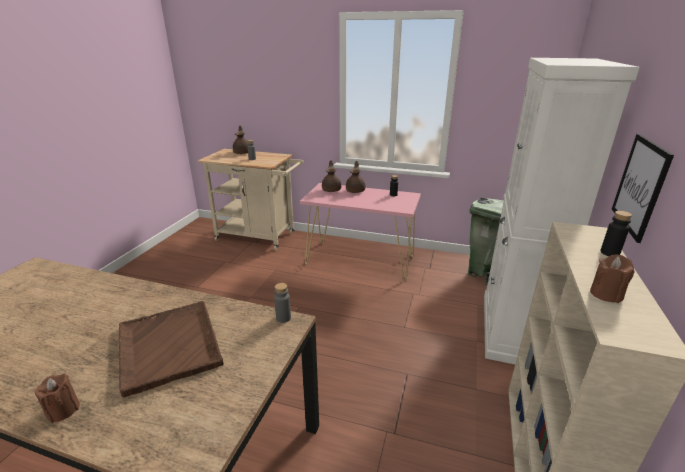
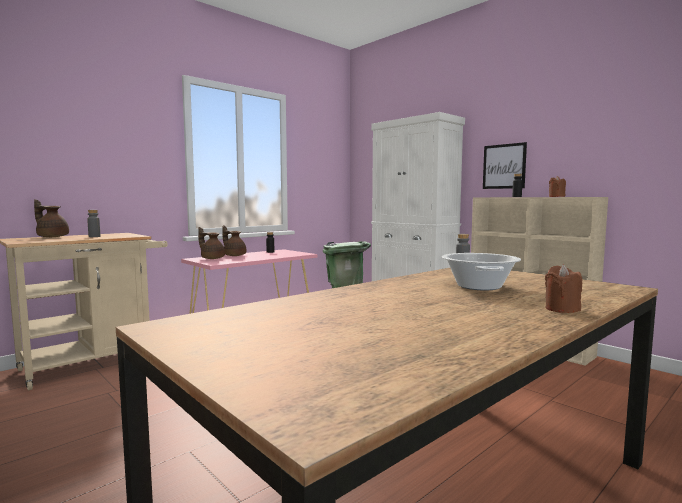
camera: 60 degrees left, 20 degrees down
(169, 346) = (479, 286): brown tray -> cooking pot

